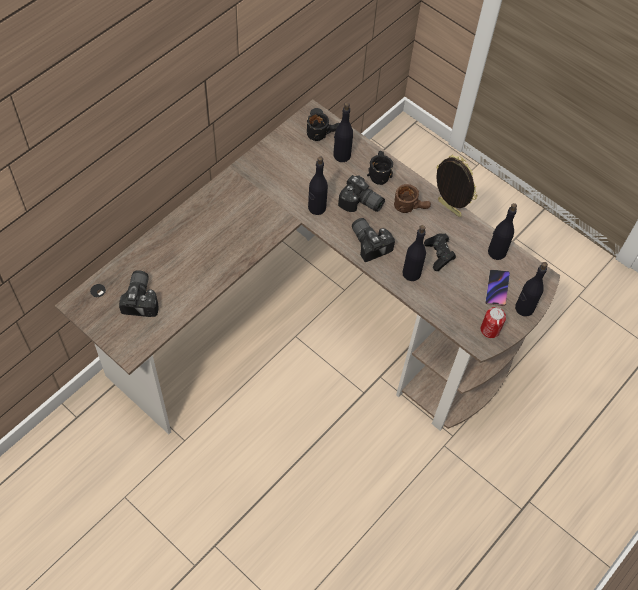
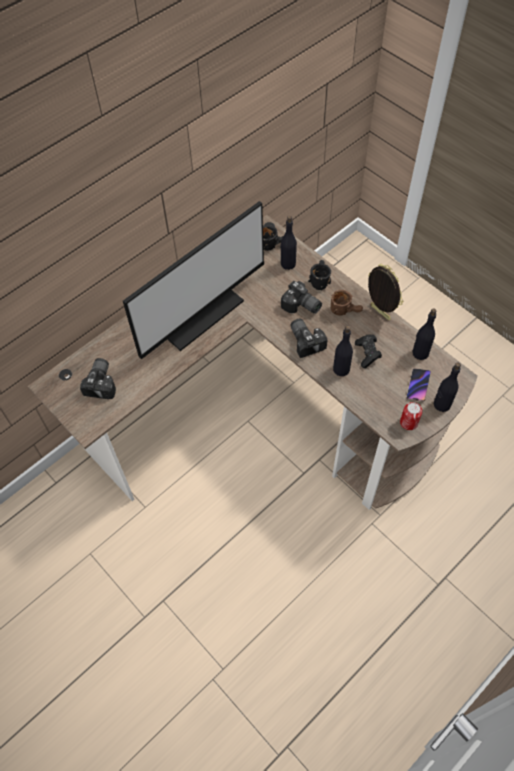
camera: 10 degrees right, 0 degrees up
(243, 214) = (197, 312): none -> monitor
(316, 208) = (261, 309): black bottle -> none

